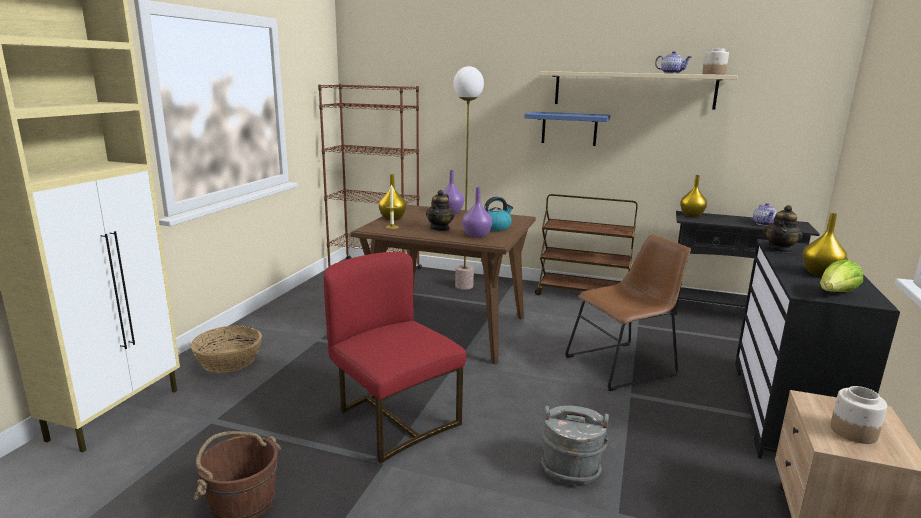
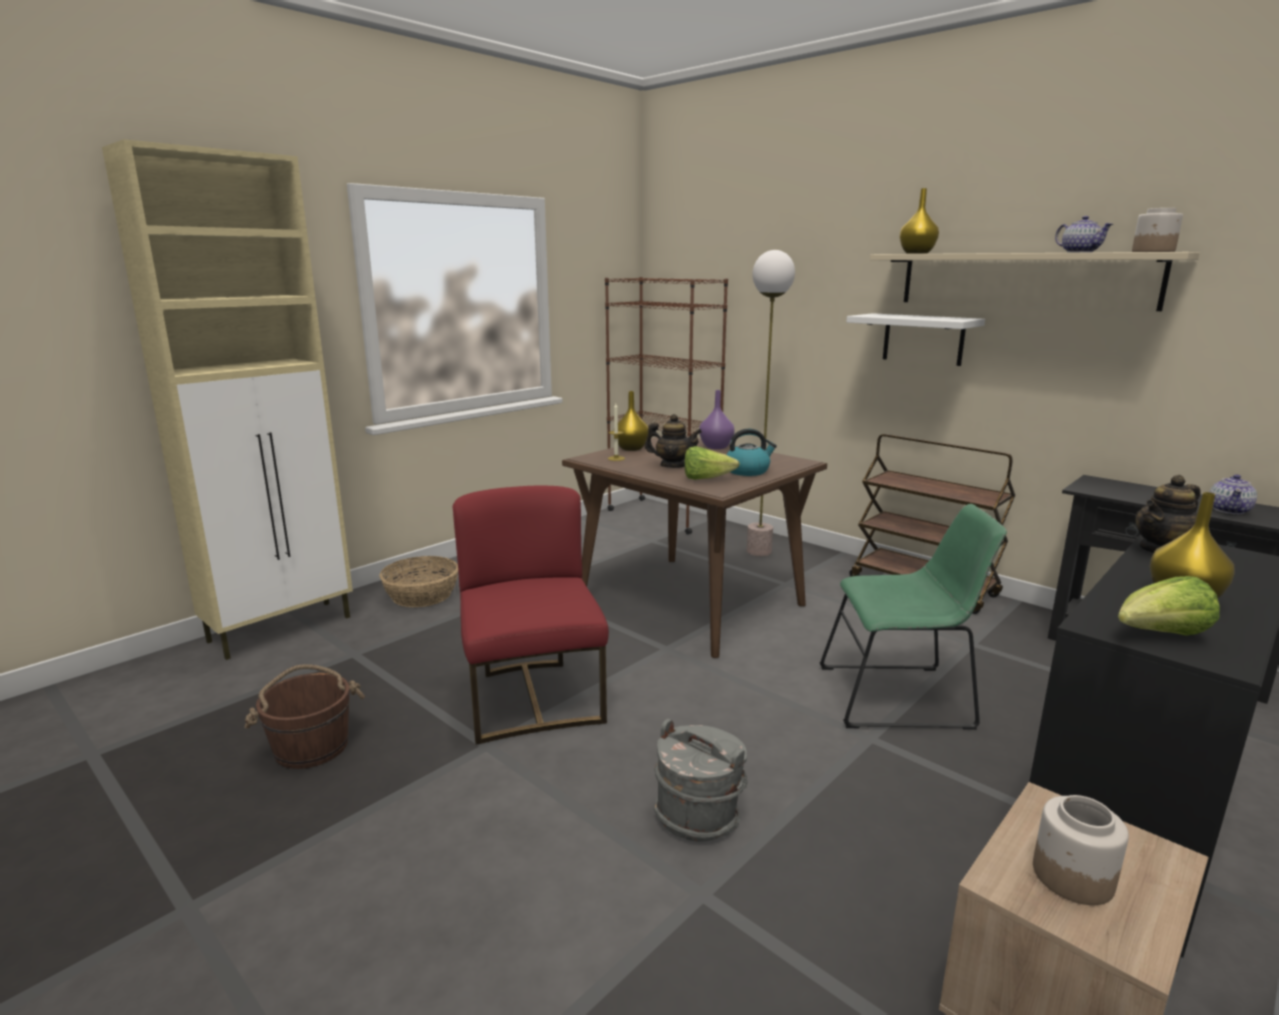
camera: 25 degrees right, 0 degrees up
(440, 228) = (673, 465): teapot -> teapot turned 120 degrees counterclockwise
(476, 235) = (706, 479): purple vase -> lettuce
(569, 128) = (923, 339): blue shelf -> white shelf
(623, 365) = (901, 697): brown chair -> green chair
(691, 215) = (1101, 484): yellow vase -> yellow vase (916, 253)

